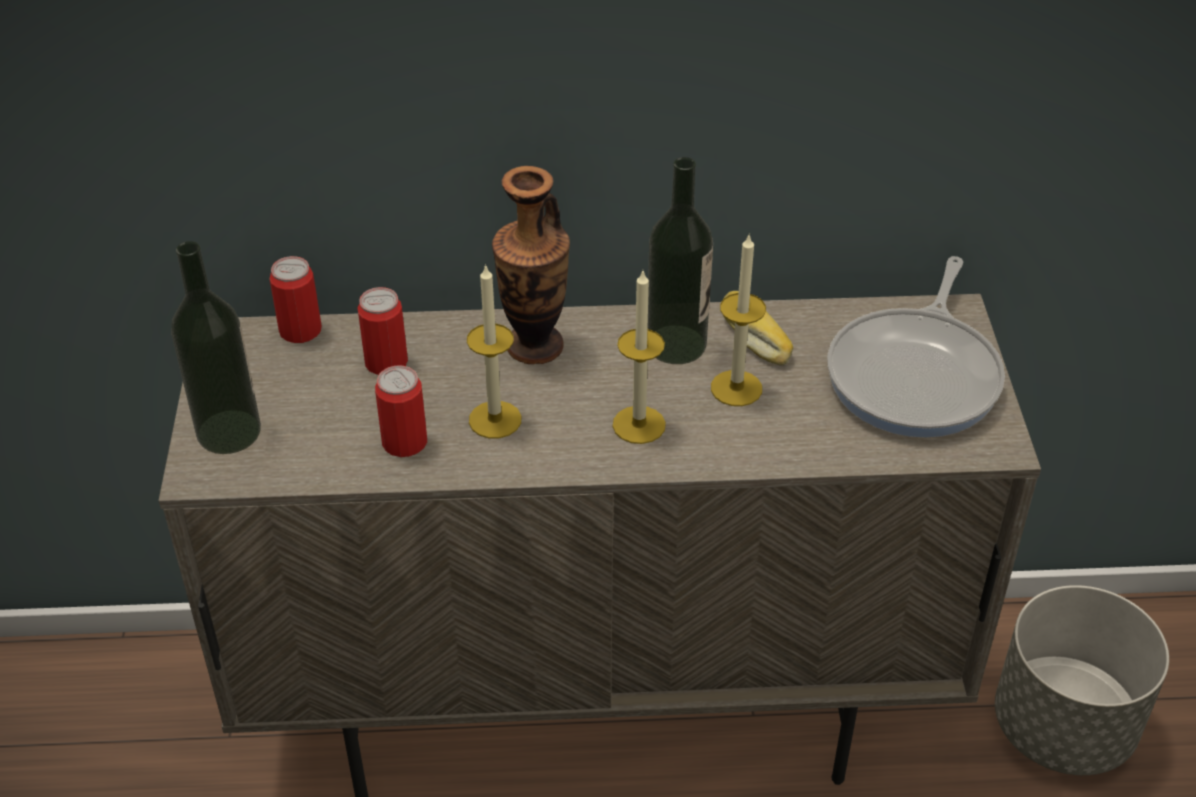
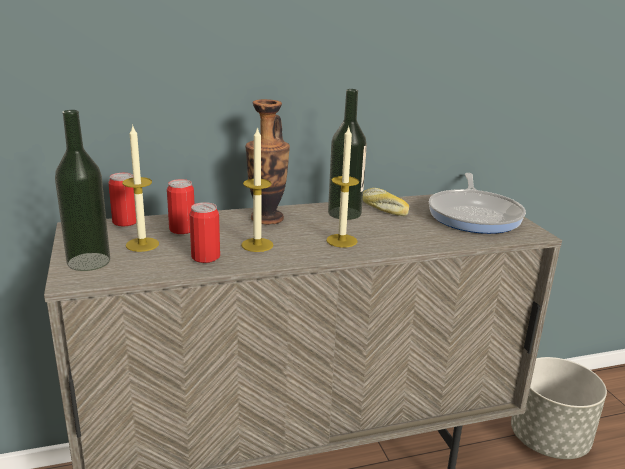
camera: 15 degrees left, 20 degrees down
(736, 388) = (386, 225): candle -> candle (142, 244)

